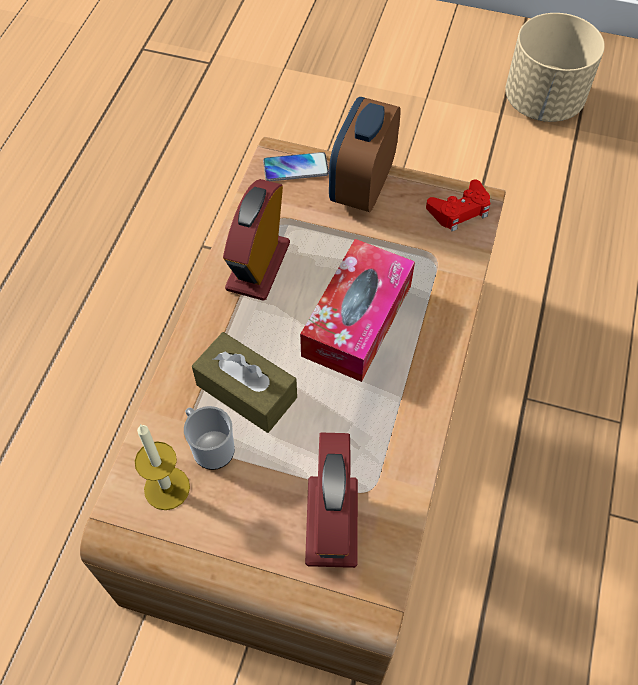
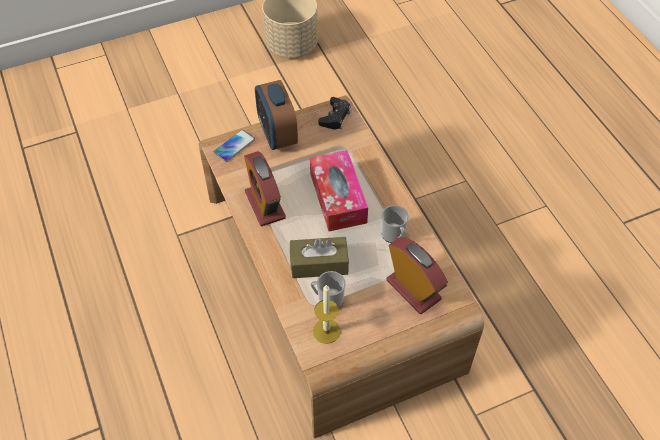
camera: 40 degrees left, 5 degrees down
(380, 426) = (394, 236): none -> mug
(459, 210) = (335, 117): red game controller -> black game controller

